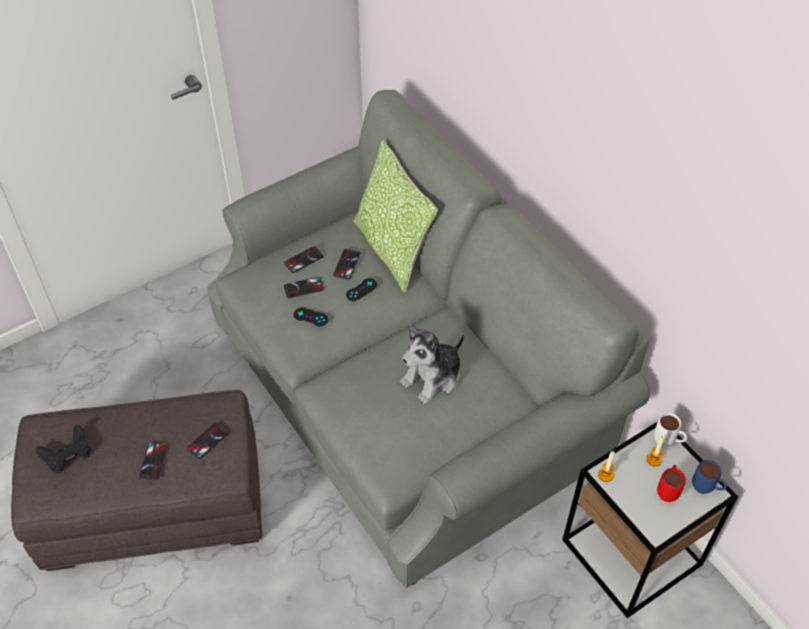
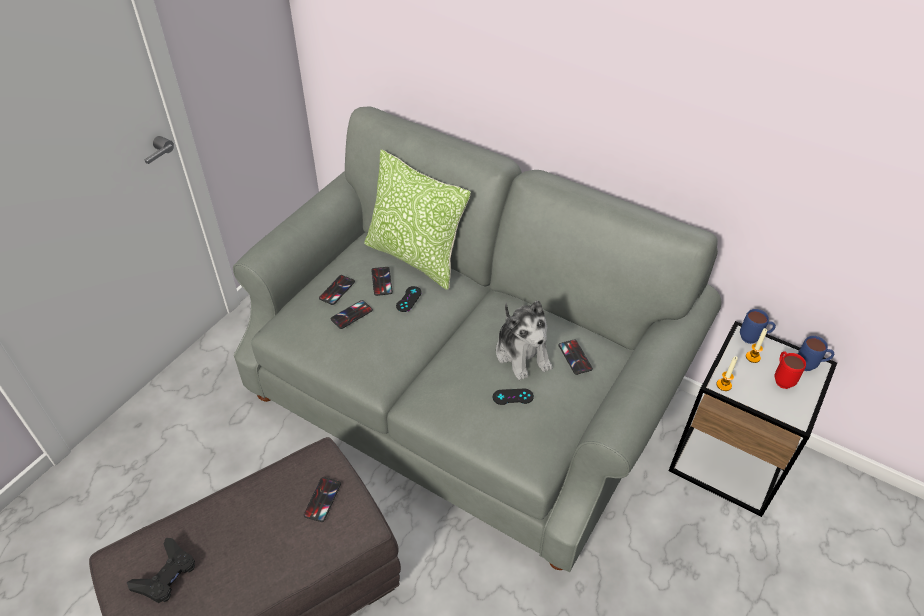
camera: 25 degrees left, 5 degrees down
(153, 461) = (273, 544): phone -> phone (575, 357)
(310, 317) = (373, 339): black game controller -> black game controller (513, 397)
(433, 377) = (522, 354): plush toy -> plush toy turned 45 degrees counterclockwise
(667, 442) = (753, 339): white mug -> blue mug

